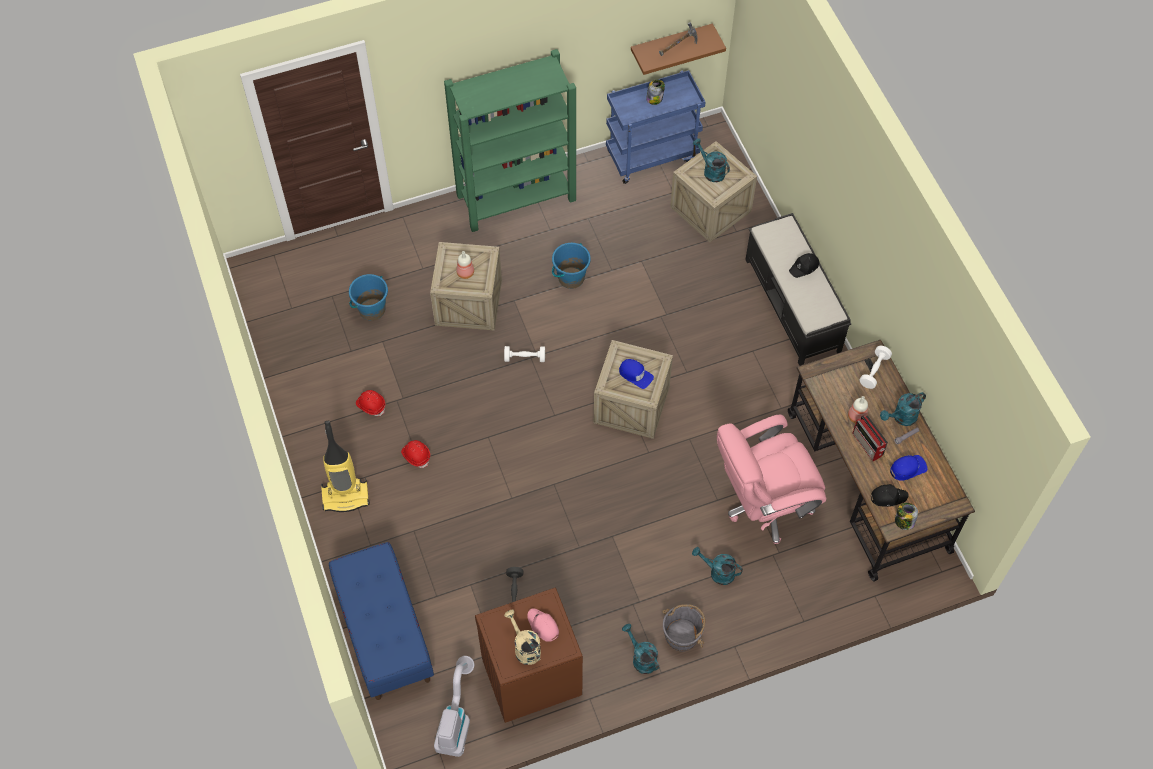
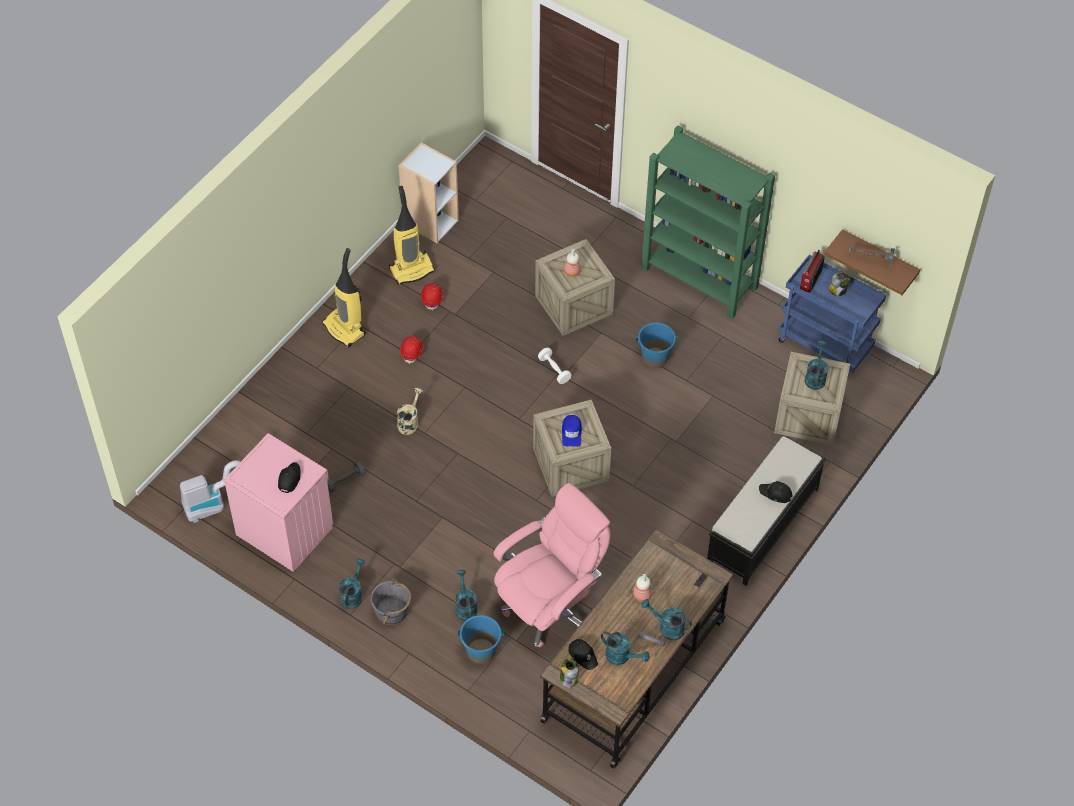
camera: 55 degrees right, 5 degrees down
(284, 357) = (430, 221): none -> bookcase
(325, 403) = (412, 269): none -> vacuum cleaner
(372, 309) = (515, 248): blue bucket -> blue bucket (481, 651)
(384, 633) = (253, 419): blue bench -> none
(524, 647) = (264, 477): beige watering can -> beige watering can (409, 422)
(530, 675) = (286, 529): brown washing machine -> pink washing machine
(543, 626) = (289, 479): pink cap -> black cap
(763, 506) = (550, 606): pink office chair -> pink office chair turned 105 degrees clockwise
(868, 445) = (620, 616): radio -> radio (810, 280)
(874, 371) = (697, 585): white dumbbell -> none
(908, 468) = (621, 656): blue cap -> turquoise watering can

